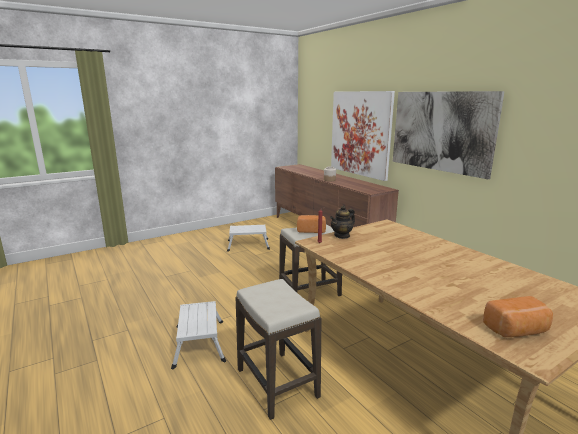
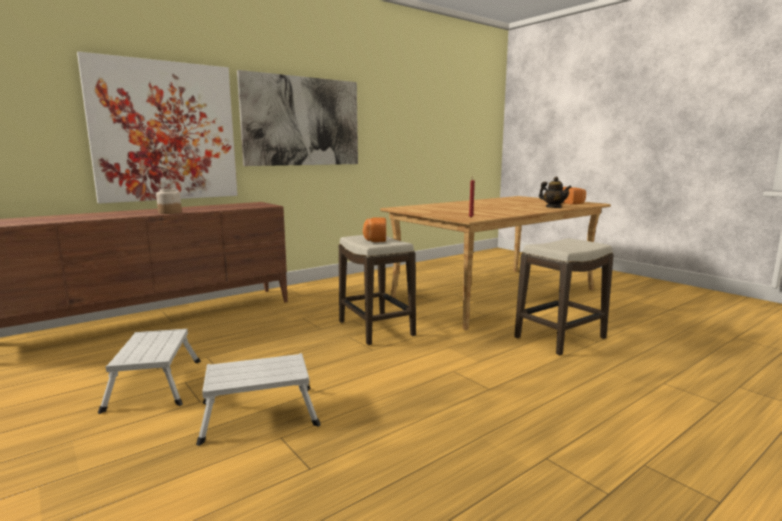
camera: 95 degrees left, 5 degrees down
(199, 343) = (532, 384): white step ladder -> white step ladder (260, 413)
(342, 236) = (443, 214): teapot -> teapot (553, 207)

